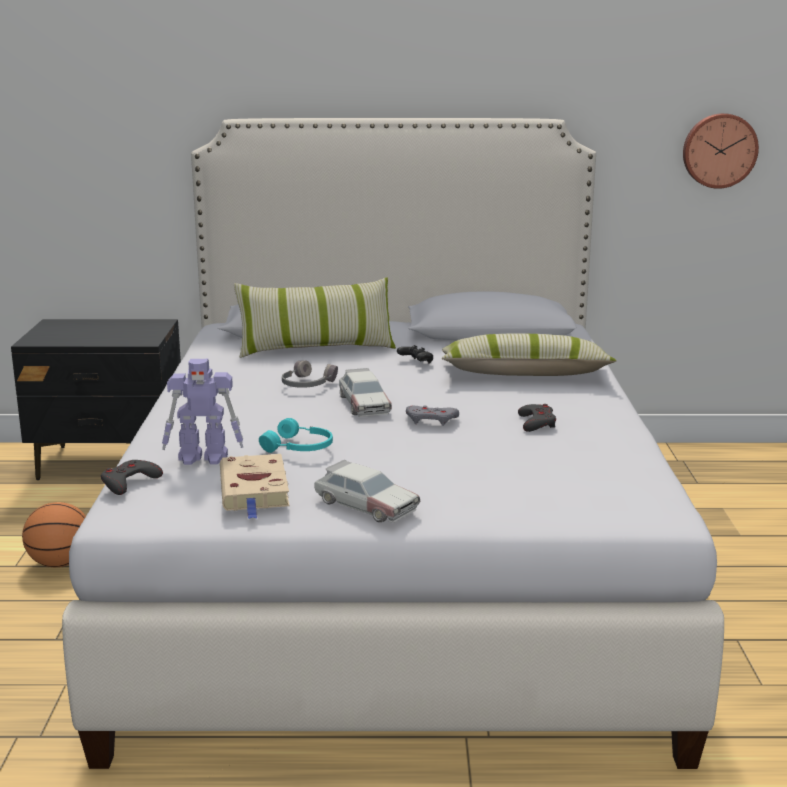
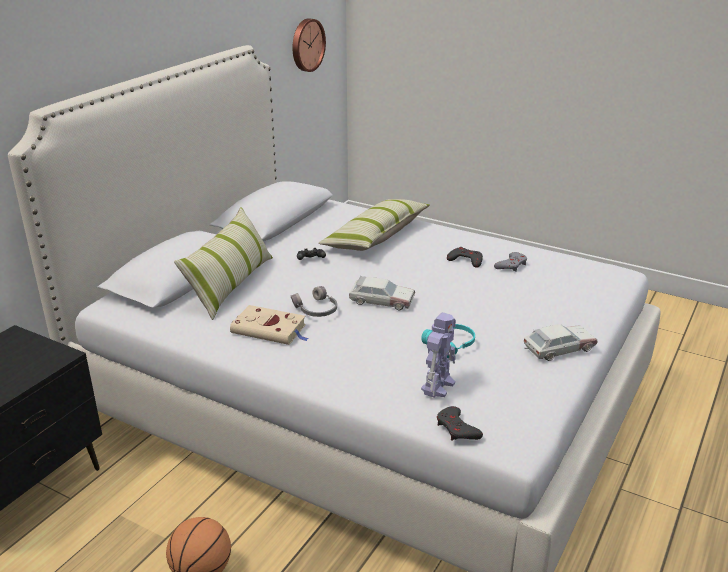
camera: 60 degrees left, 10 degrees up
(255, 490) = (515, 380): beige book -> beige book (271, 330)
(431, 420) = (433, 288): grey game controller -> grey game controller (511, 265)

